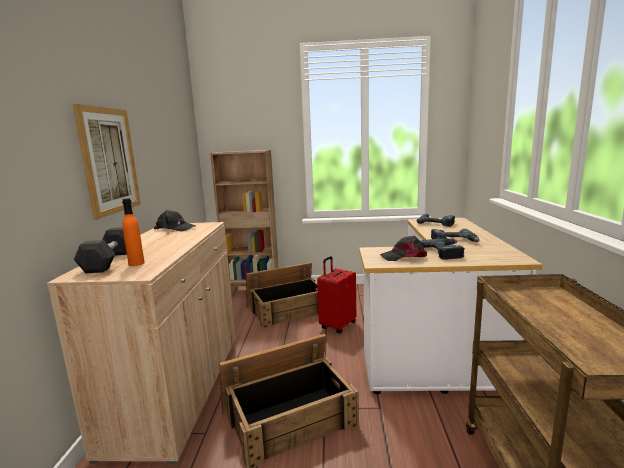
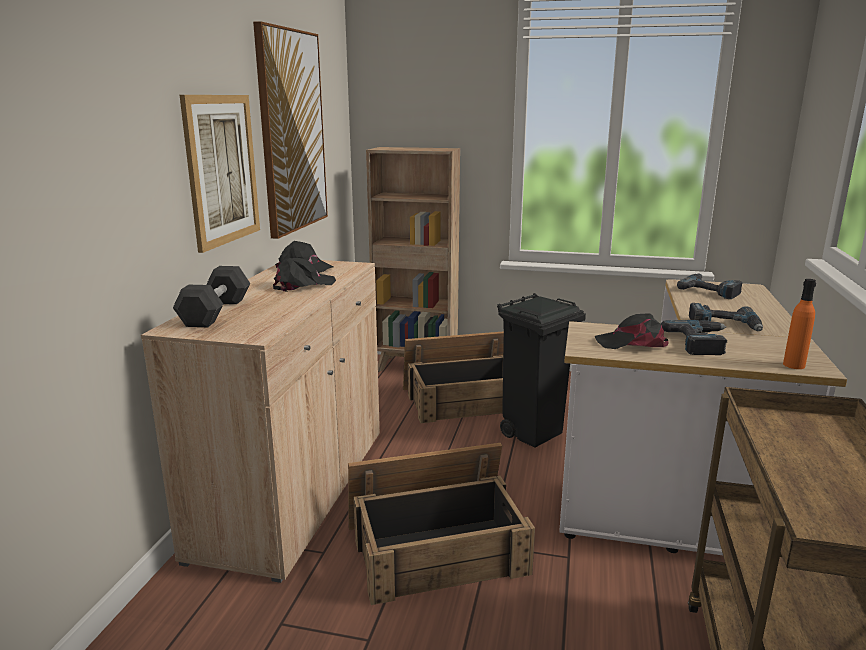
camera: 10 degrees right, 5 degrees up
(136, 263) = (249, 319): orange bottle -> orange bottle (794, 365)
(159, 139) = (291, 132): none -> picture
(175, 238) = (303, 285): none -> black cap
(337, 325) = (533, 433): red suitcase -> black trash can

